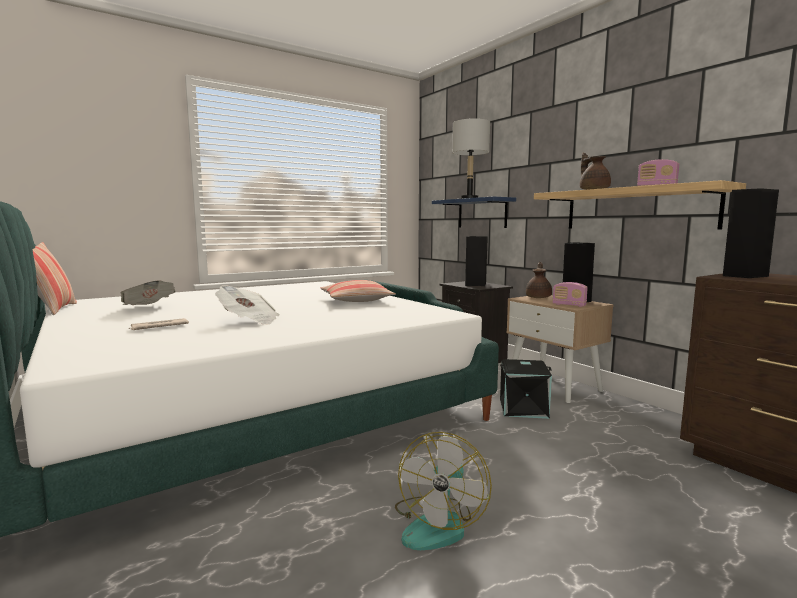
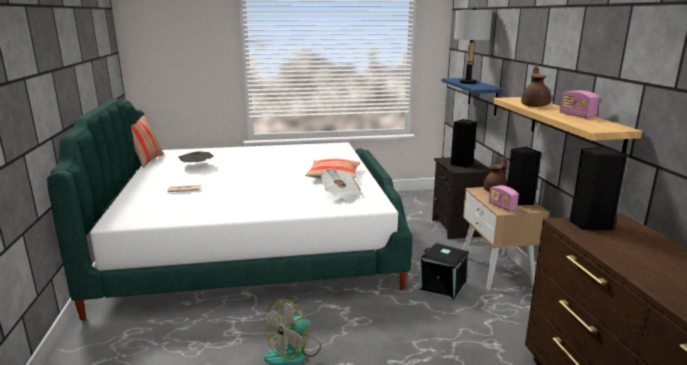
camera: 25 degrees right, 10 degrees up
(249, 321) = (237, 191): newspaper -> newspaper (342, 196)

